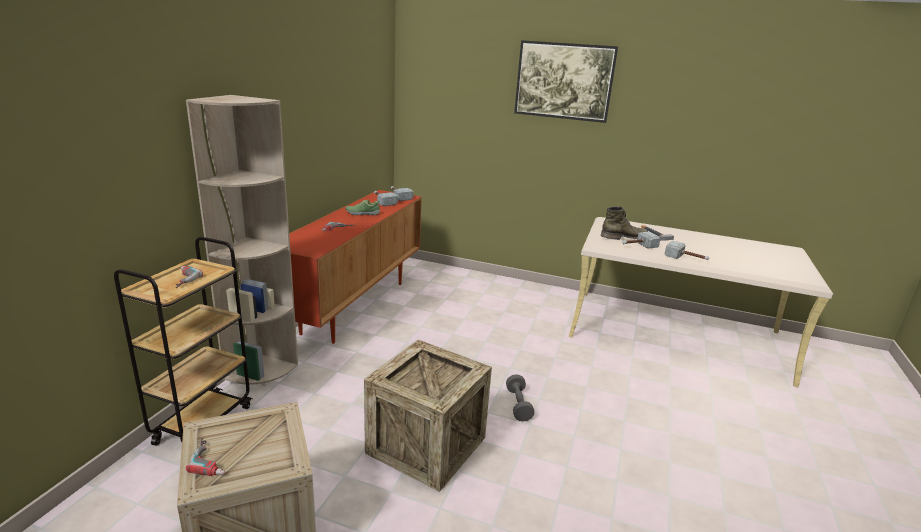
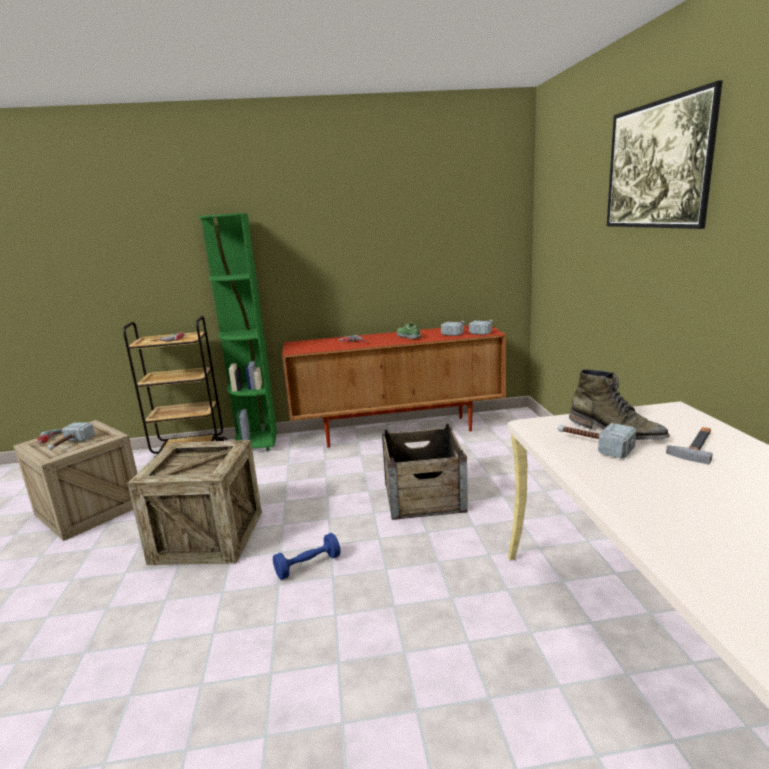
camera: 65 degrees right, 5 degrees down
(262, 376) = (257, 445): beige bookcase -> green bookcase
(474, 334) = (424, 496): none -> crate
(518, 405) = (308, 566): grey dumbbell -> blue dumbbell
(686, 258) = (618, 489): hammer -> hammer (69, 444)

